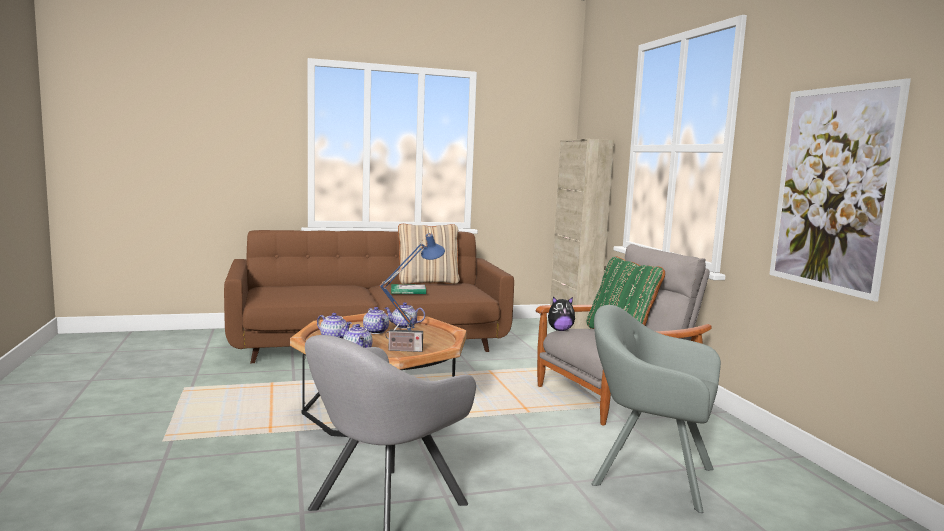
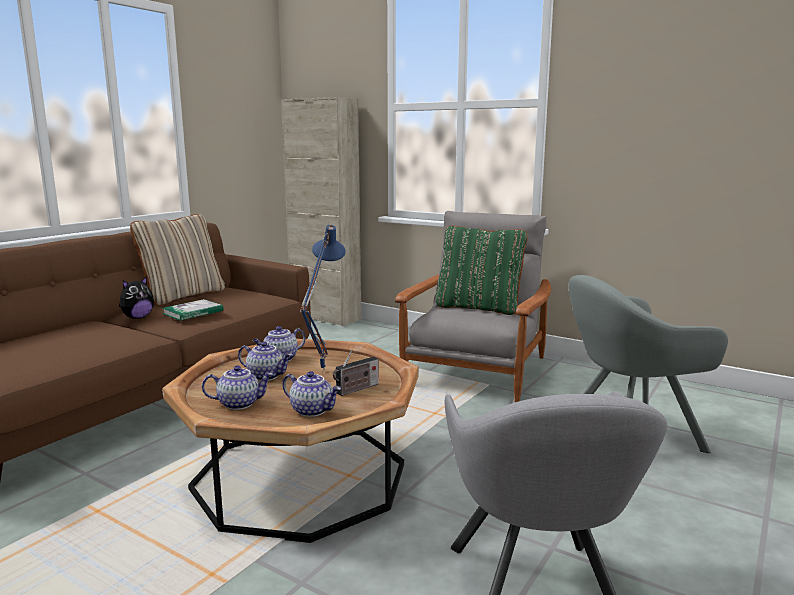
camera: 40 degrees left, 5 degrees up
(560, 330) = (425, 317): plush toy -> plush toy (137, 318)
(832, 189) = (684, 136): picture -> none

